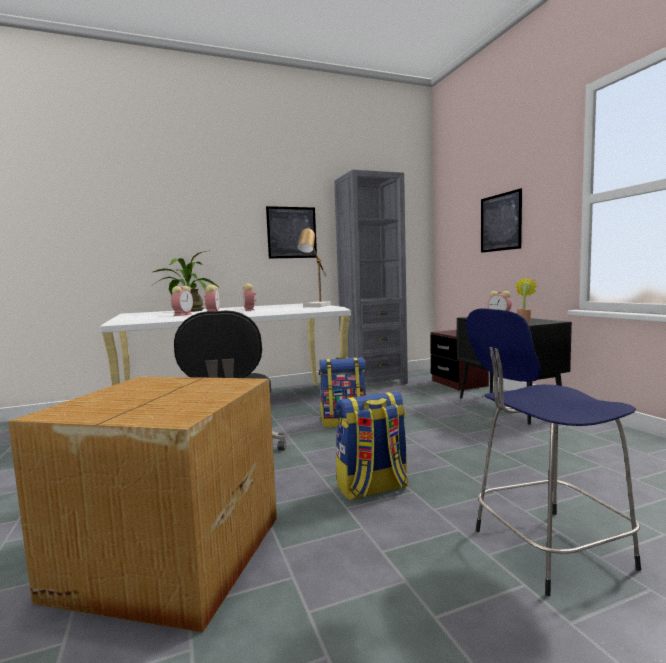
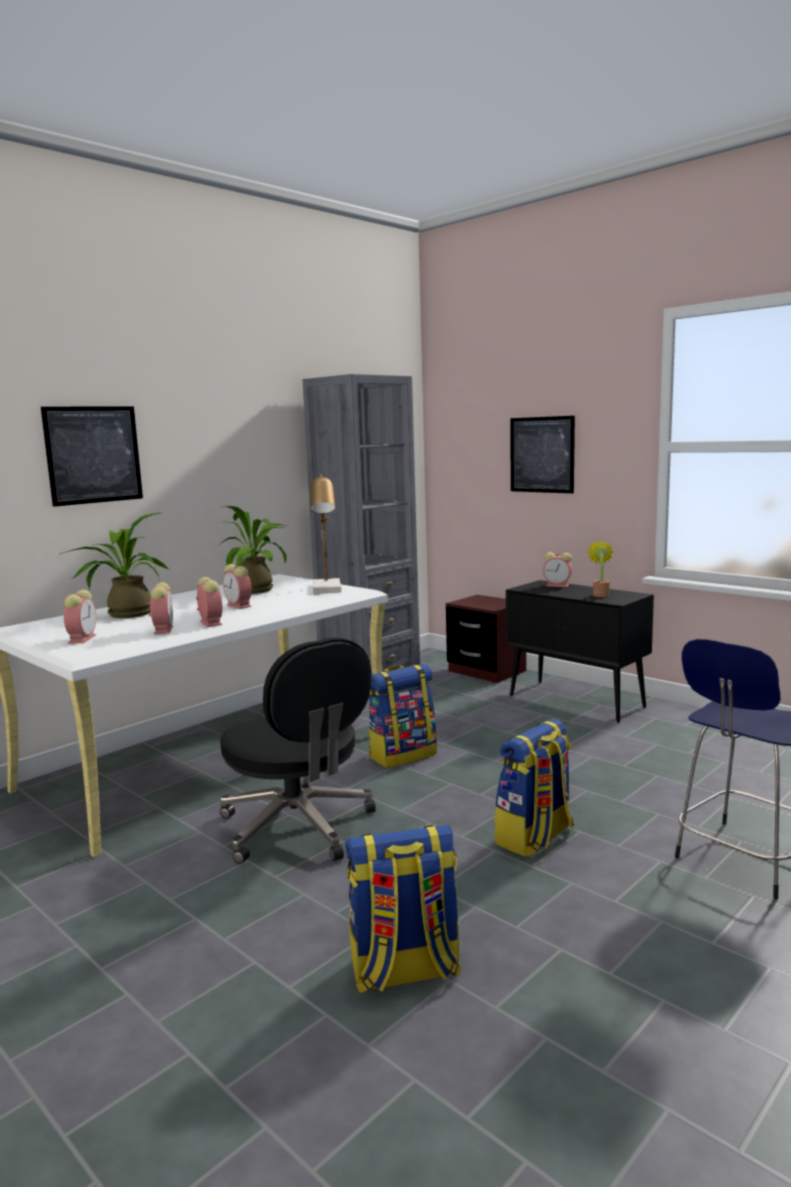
camera: 25 degrees left, 5 degrees up
(138, 316) = (82, 638): none -> alarm clock
(167, 556) = (404, 971): cardboard box -> backpack
(279, 306) = (258, 590): none -> potted plant
(291, 232) = (245, 463): picture -> picture (93, 455)

